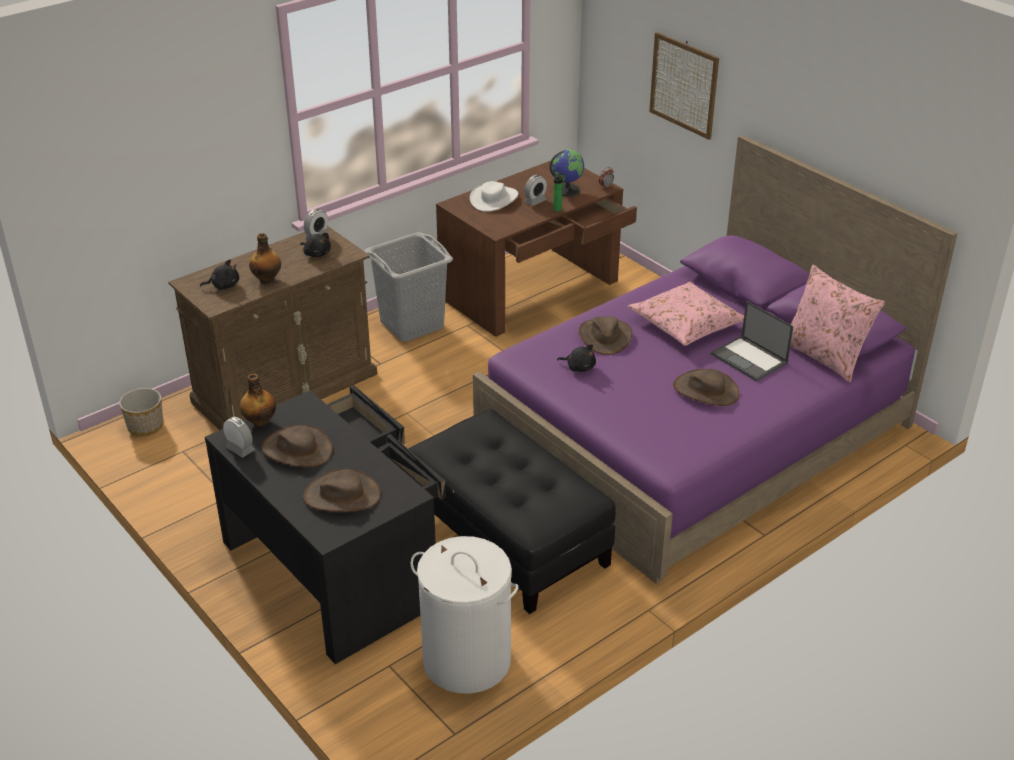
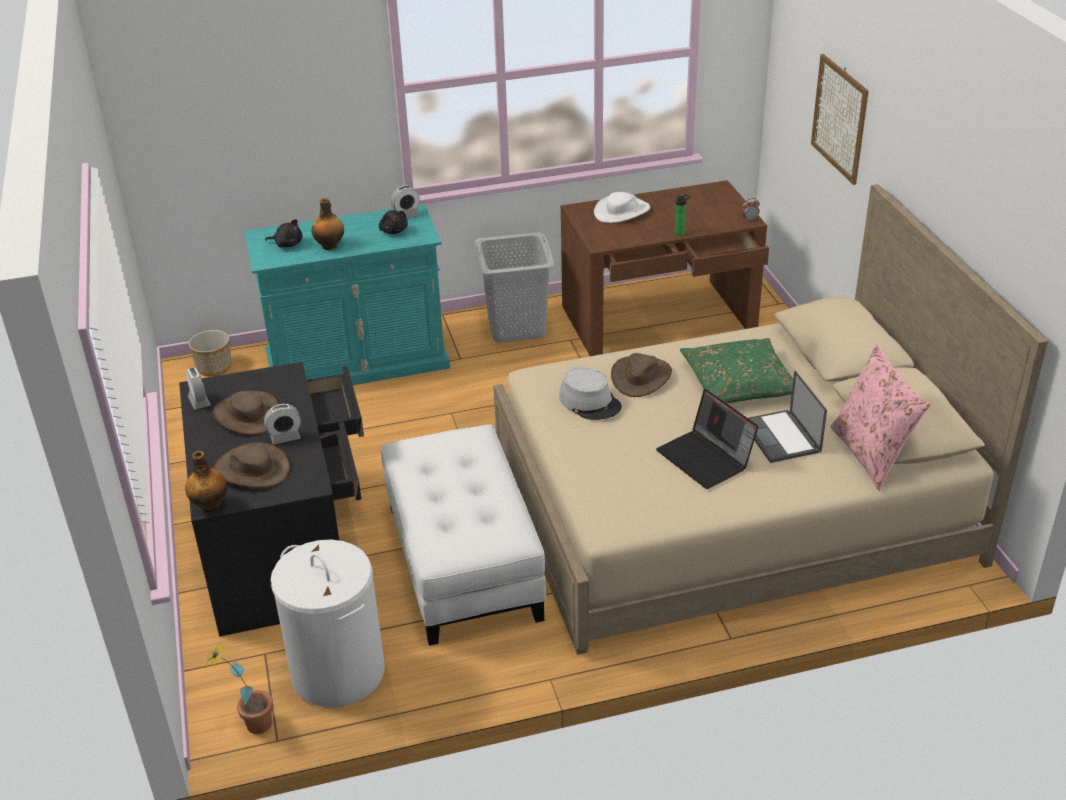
camera: 25 degrees right, 0 degrees up
(260, 422) = (236, 380): bottle -> bottle (210, 505)
(285, 388) = (357, 361): brown dresser -> turquoise dresser
(420, 728) = (250, 723): none -> potted plant
(510, 536) = (465, 561): black ottoman -> white ottoman
(535, 201) = (662, 221): alarm clock -> alarm clock (285, 437)
(567, 190) = (705, 216): globe -> none
(579, 367) = (590, 402): black plush toy -> grey hat
(686, 324) = (739, 383): pink pillow -> green pillow
(695, 433) = (730, 508): purple bed -> beige bed
(706, 390) = (706, 459): brown hat -> laptop

